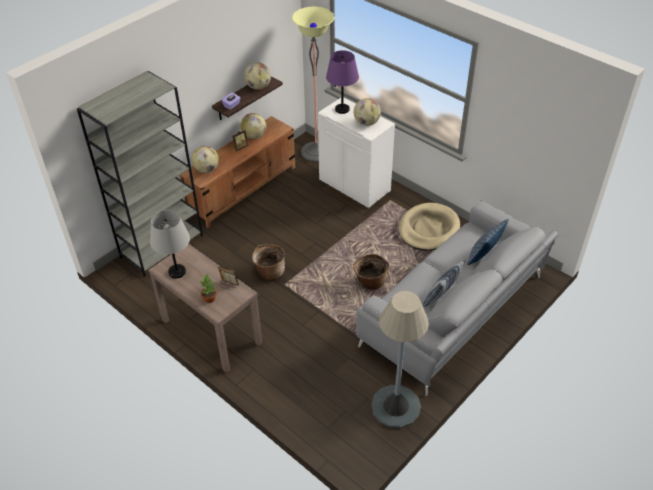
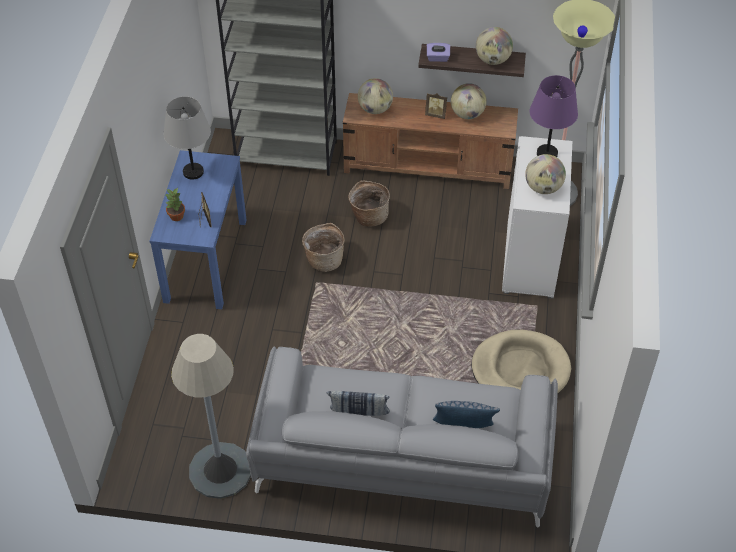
camera: 55 degrees right, 5 degrees up
(210, 331) = (205, 259): brown console table -> blue console table
(370, 282) = (382, 356): basket -> basket (368, 216)

